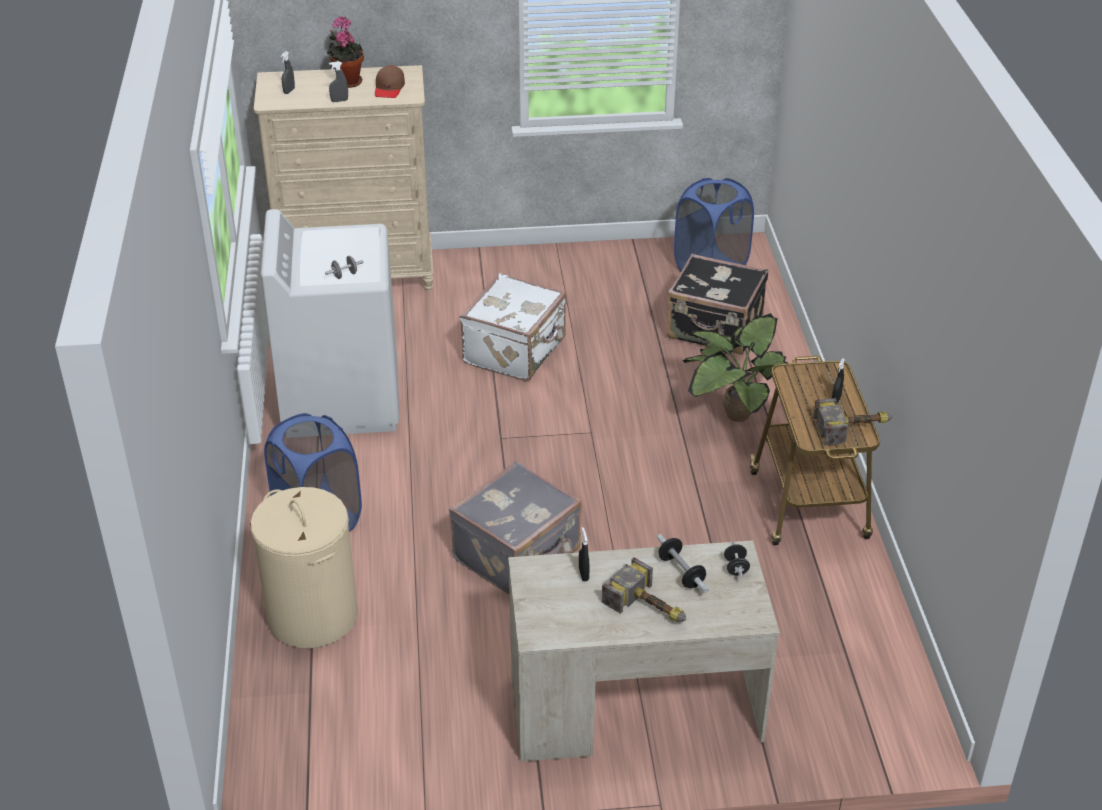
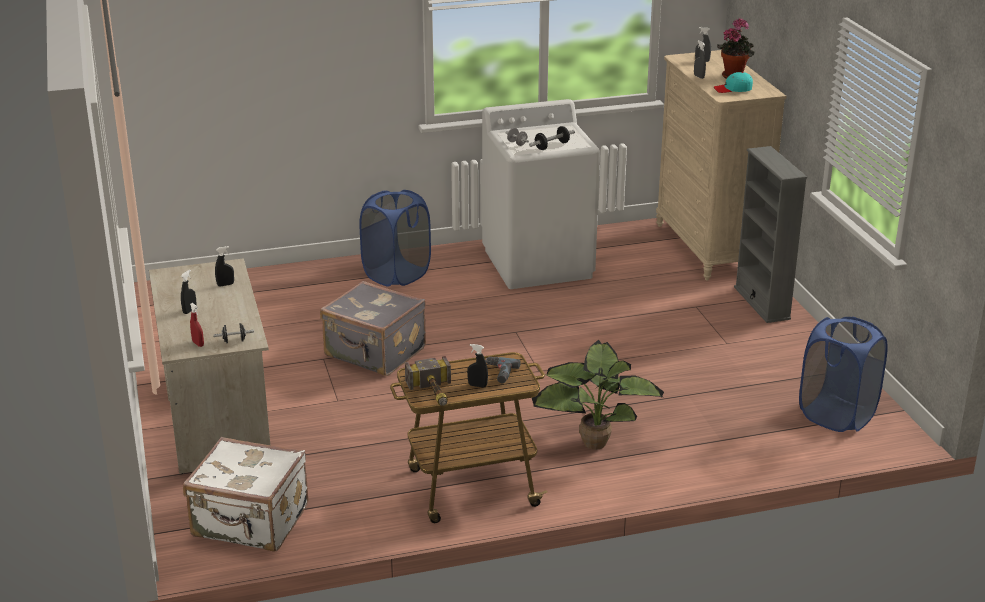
camera: 80 degrees right, 10 degrees down
(312, 616) = (299, 285): beige laundry basket -> none
(389, 88) = (733, 89): brown cap -> turquoise cap
(493, 267) = (762, 303): none -> grey bookcase
(516, 351) = (638, 326): white suitcase -> white suitcase (250, 523)
(650, 608) = (189, 311): hammer -> black spray bottle
(681, 572) = (228, 320): dumbbell -> dumbbell (552, 146)
(715, 329) = (729, 423): black suitcase -> none
(739, 600) = (198, 344): none -> red spray bottle
(812, 383) = (499, 373): none -> power drill

